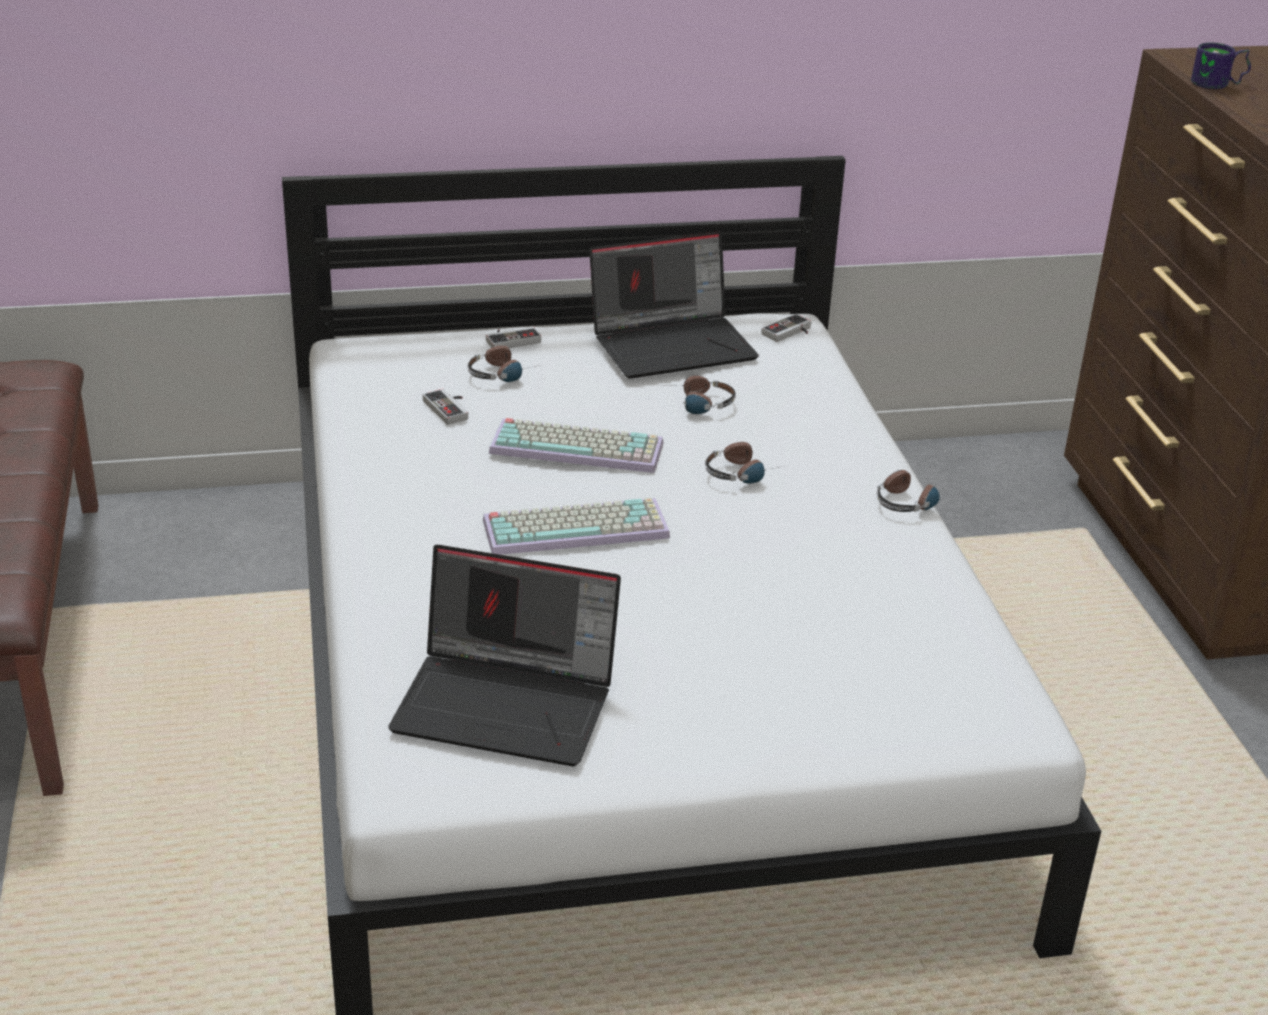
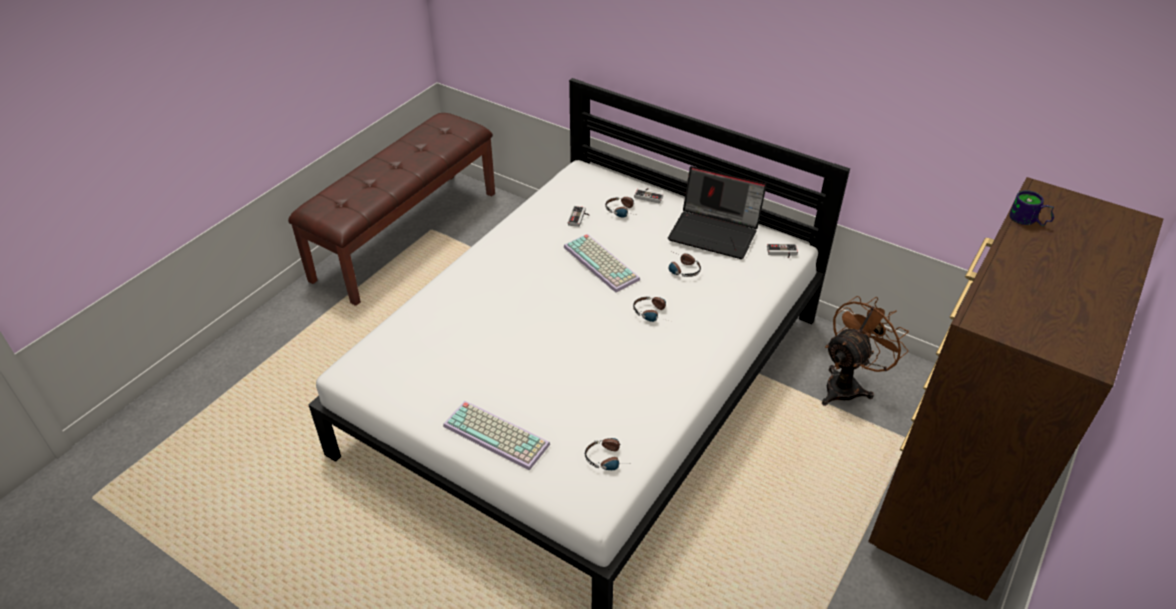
camera: 45 degrees right, 10 degrees up
(509, 702) = (424, 361): laptop -> none
(577, 527) = (551, 300): keyboard -> keyboard (498, 434)
(910, 500) = (710, 370): headphones -> headphones (610, 458)
(946, 506) = (848, 385): none -> brown fan

